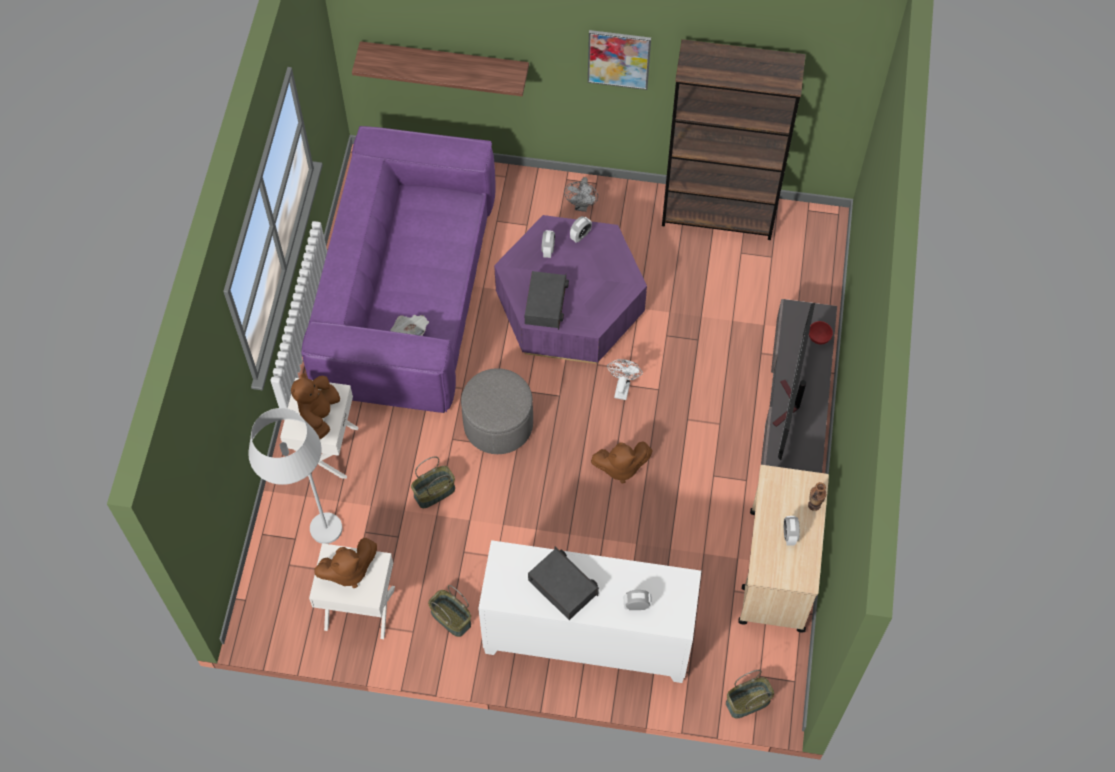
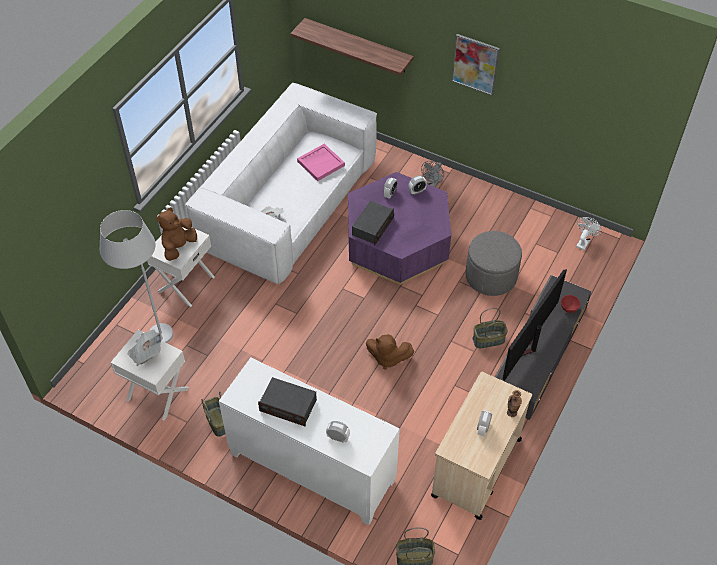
camera: 20 degrees right, 10 degrees down
(348, 571) = (146, 353): brown plush toy -> newspaper
(407, 292) = (288, 203): purple sofa -> white sofa
(434, 493) = (246, 334): basket -> basket (488, 340)
(440, 231) = (321, 163): none -> pink tray
(498, 424) = (312, 303): grey ottoman -> grey ottoman (491, 276)
(563, 587) = (288, 406): radio -> radio turned 135 degrees clockwise
(622, 386) = (412, 305): white fan -> white fan (583, 242)
(718, 214) = (529, 215): brown bookcase -> none

